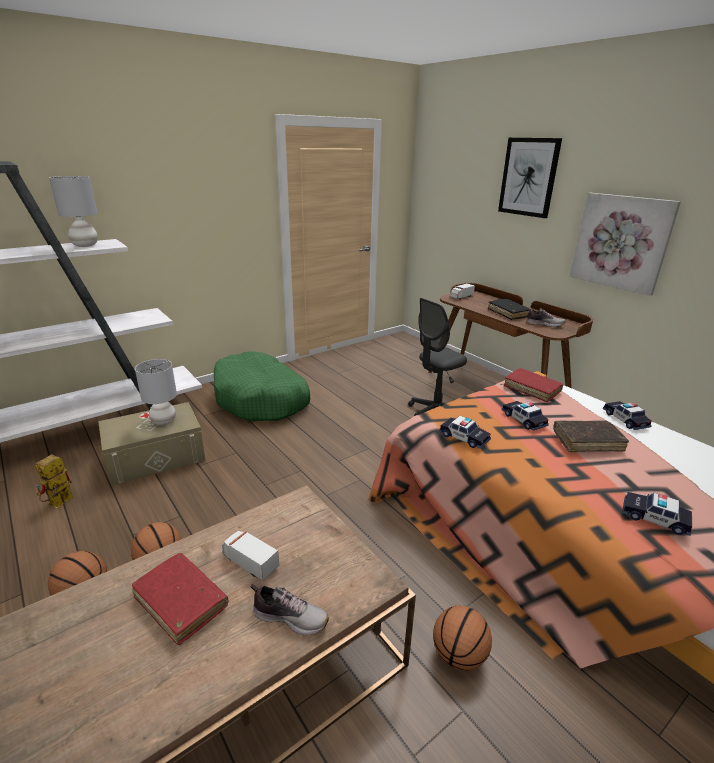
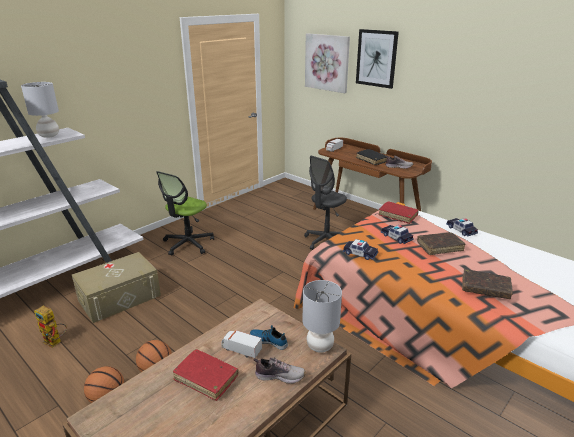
camera: 10 degrees left, 0 degrees up
(58, 504) = (56, 342): toy robot -> toy robot turned 75 degrees counterclockwise
(164, 421) = (126, 268): grey table lamp -> grey table lamp (320, 346)
(261, 399) = (188, 244): green dog bed -> office chair
(295, 553) = (269, 340): none -> shoe
(458, 655) = (377, 393): basketball -> none
(621, 242) = (446, 105): picture -> picture (327, 62)
(654, 518) = (485, 289): toy car -> brown book

